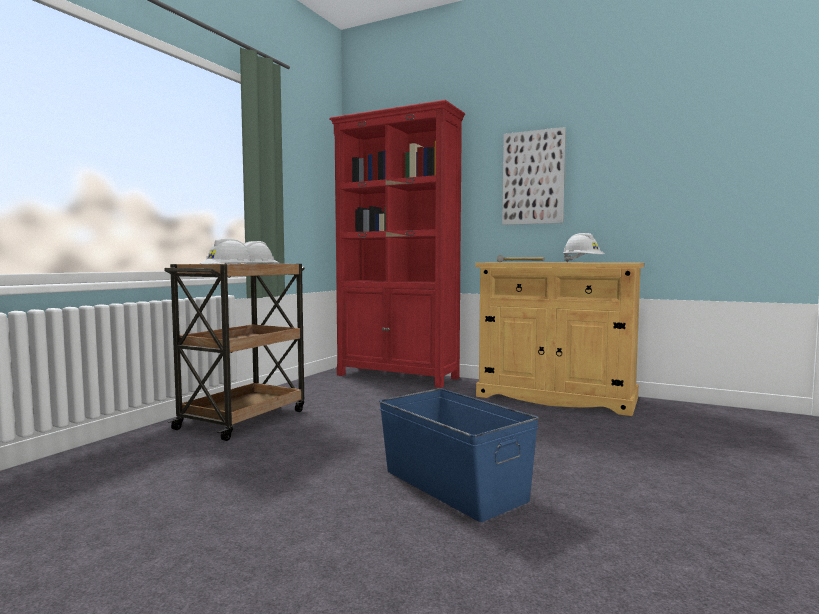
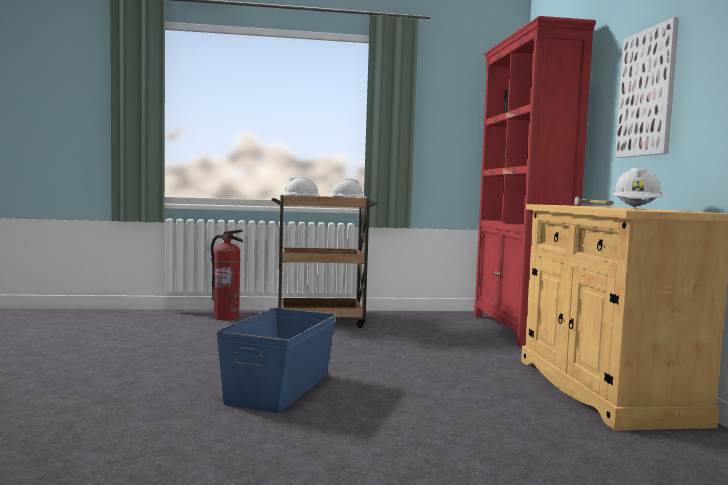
camera: 55 degrees right, 0 degrees up
(122, 453) = (226, 317): none -> fire extinguisher

